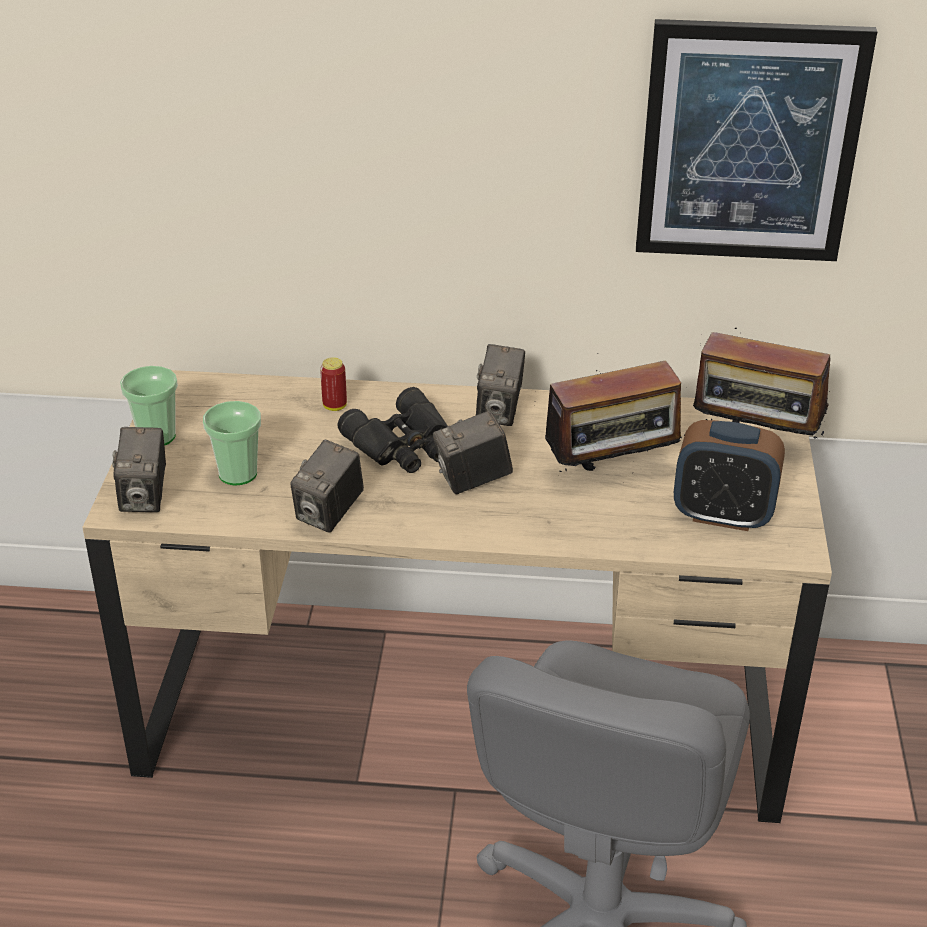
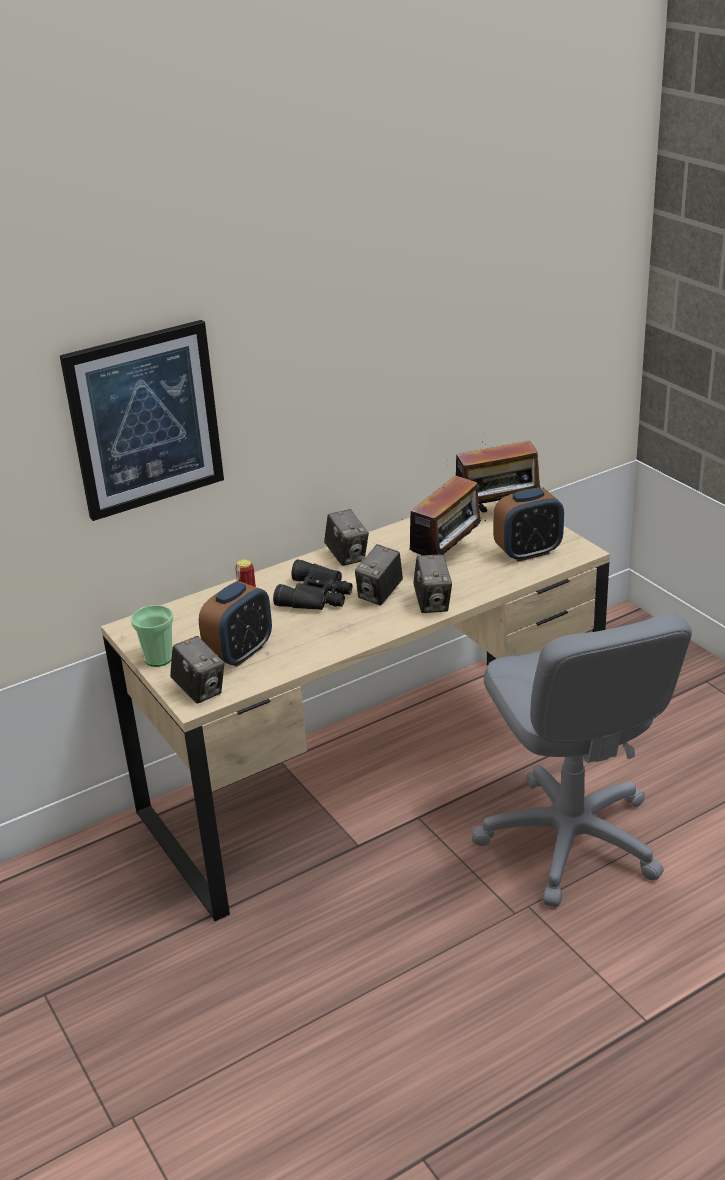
camera: 35 degrees left, 5 degrees down
(238, 474) = (240, 653): cup -> alarm clock
(329, 514) = (324, 646): camera -> camera (433, 603)
(749, 142) = (445, 329): picture -> picture (144, 419)

